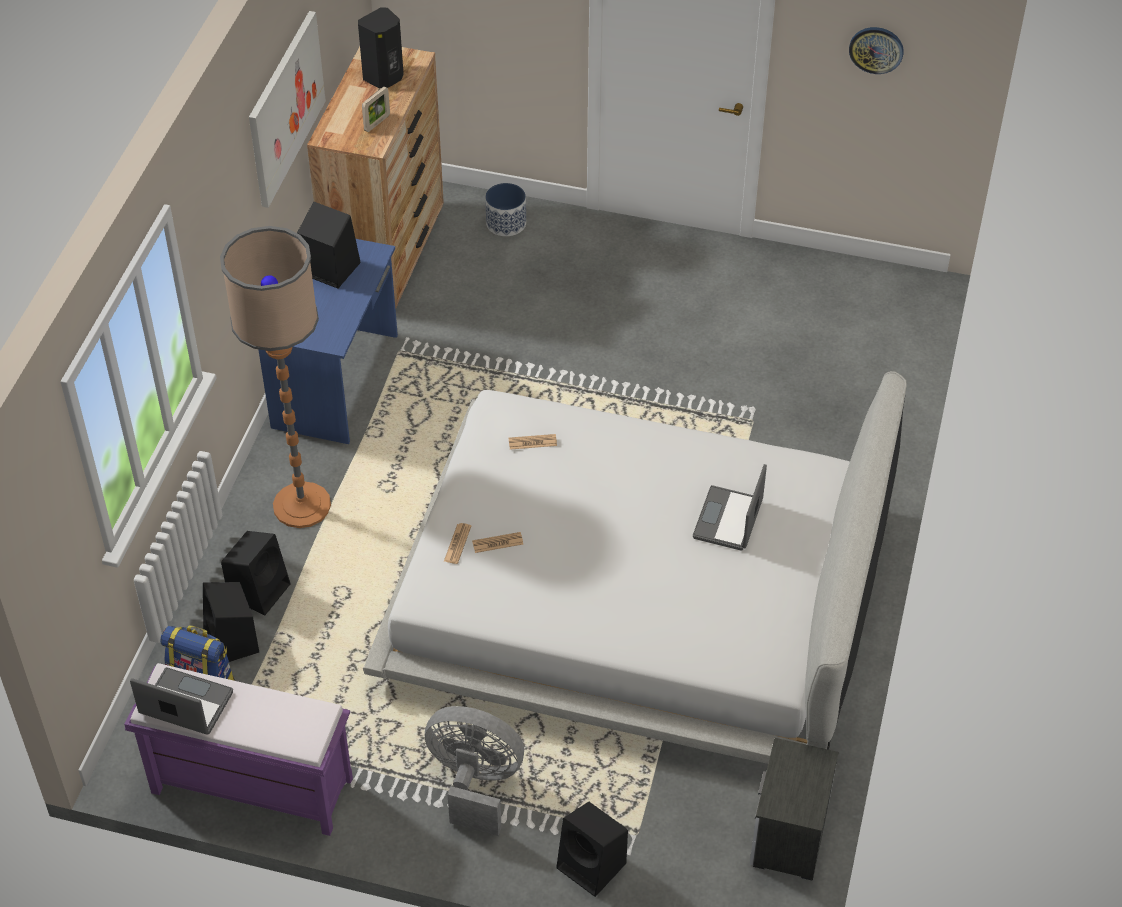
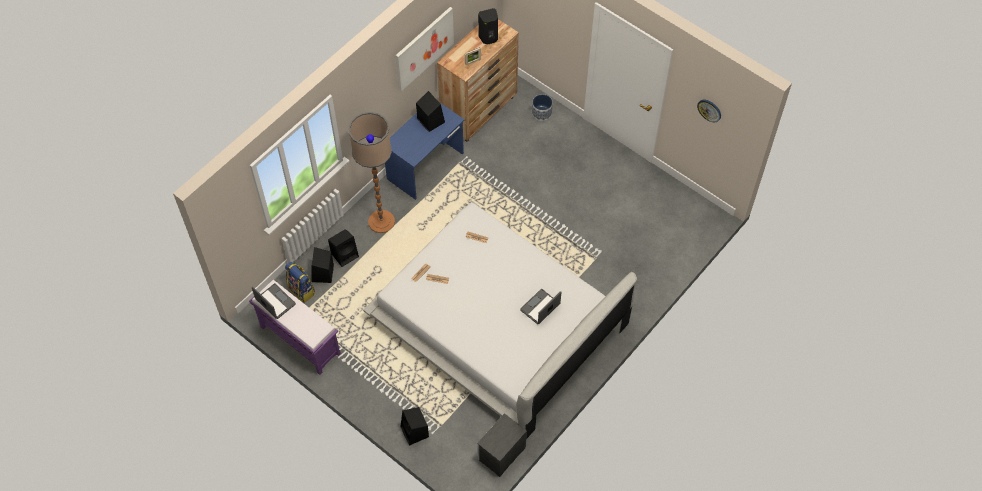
camera: 25 degrees right, 10 degrees up
(475, 783) = (387, 377): grey fan -> none

